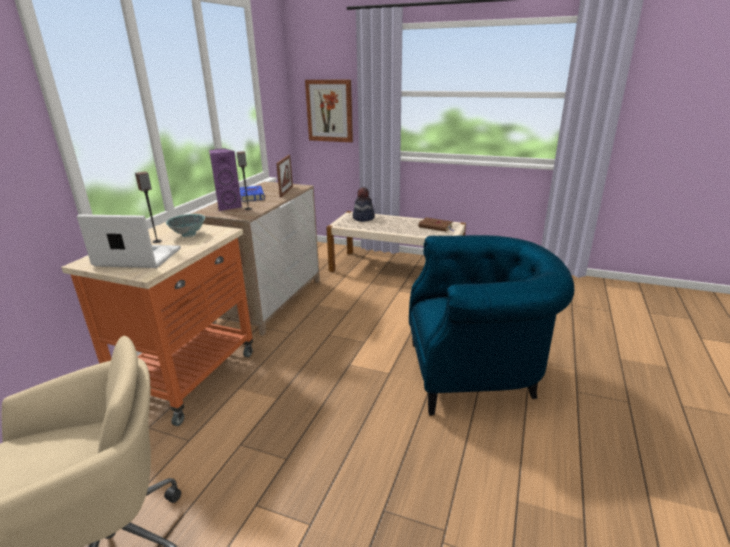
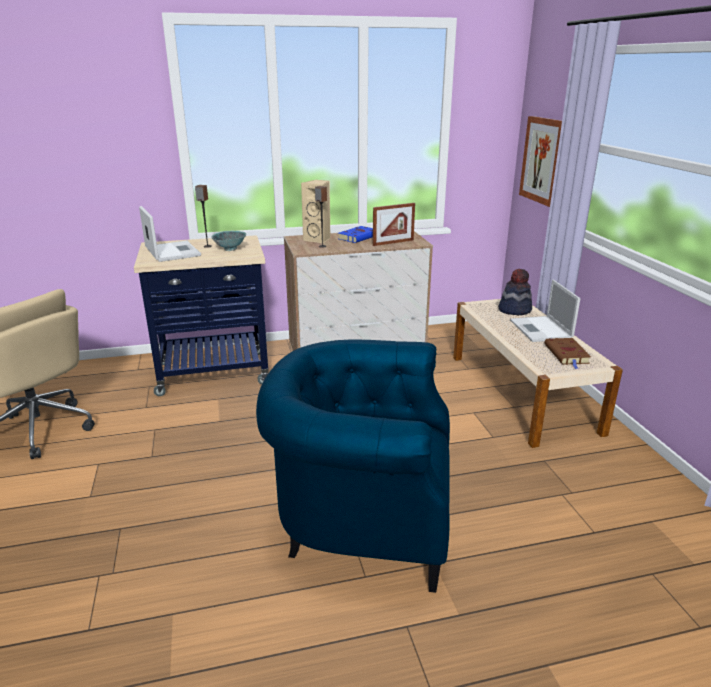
camera: 55 degrees right, 0 degrees up
(188, 377) = (214, 373): orange cart -> blue cart
(228, 206) = (318, 239): purple speaker -> beige speaker
(399, 221) = (541, 330): none -> laptop
(476, 374) = (361, 524): blue armchair -> blue armchair turned 135 degrees clockwise

